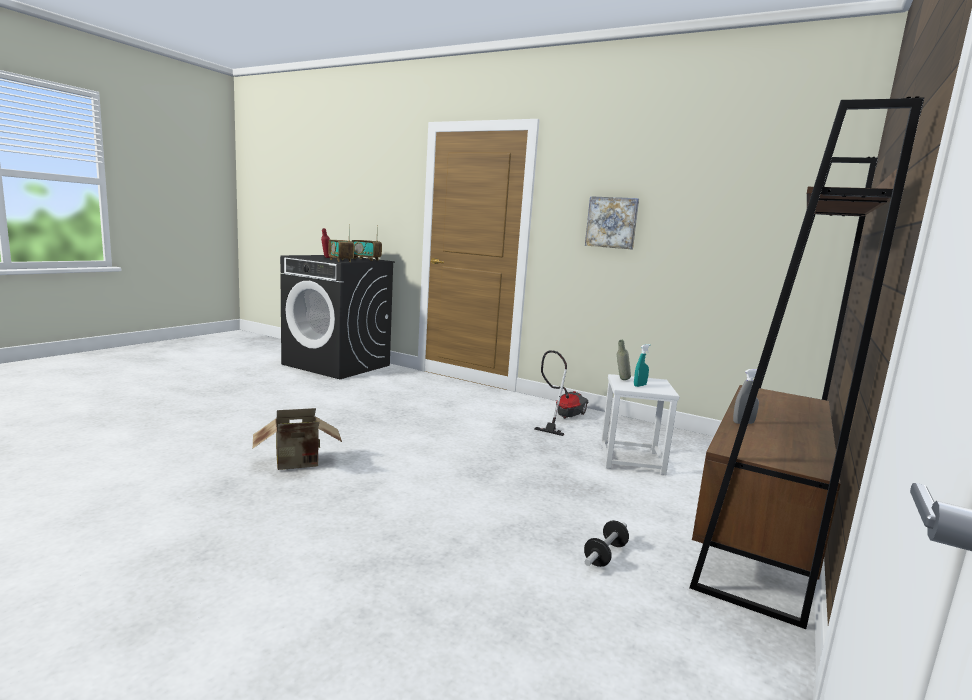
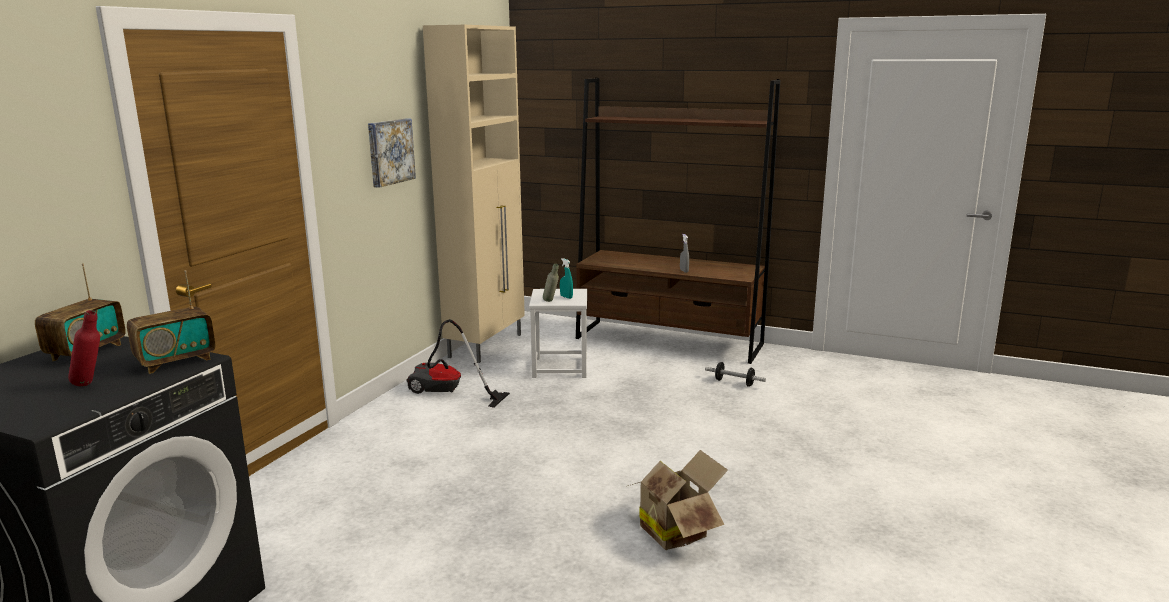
camera: 95 degrees left, 5 degrees up
(681, 436) = (487, 345): none -> beige cabinet

